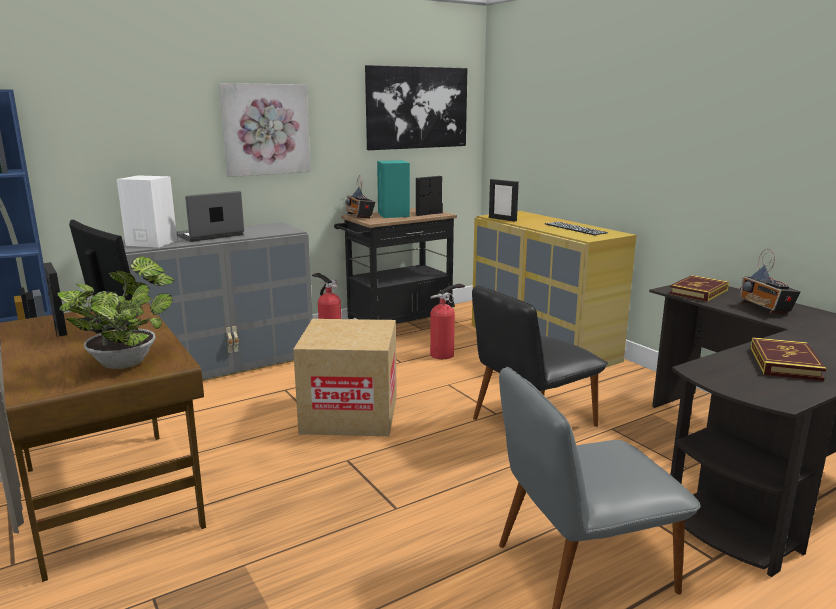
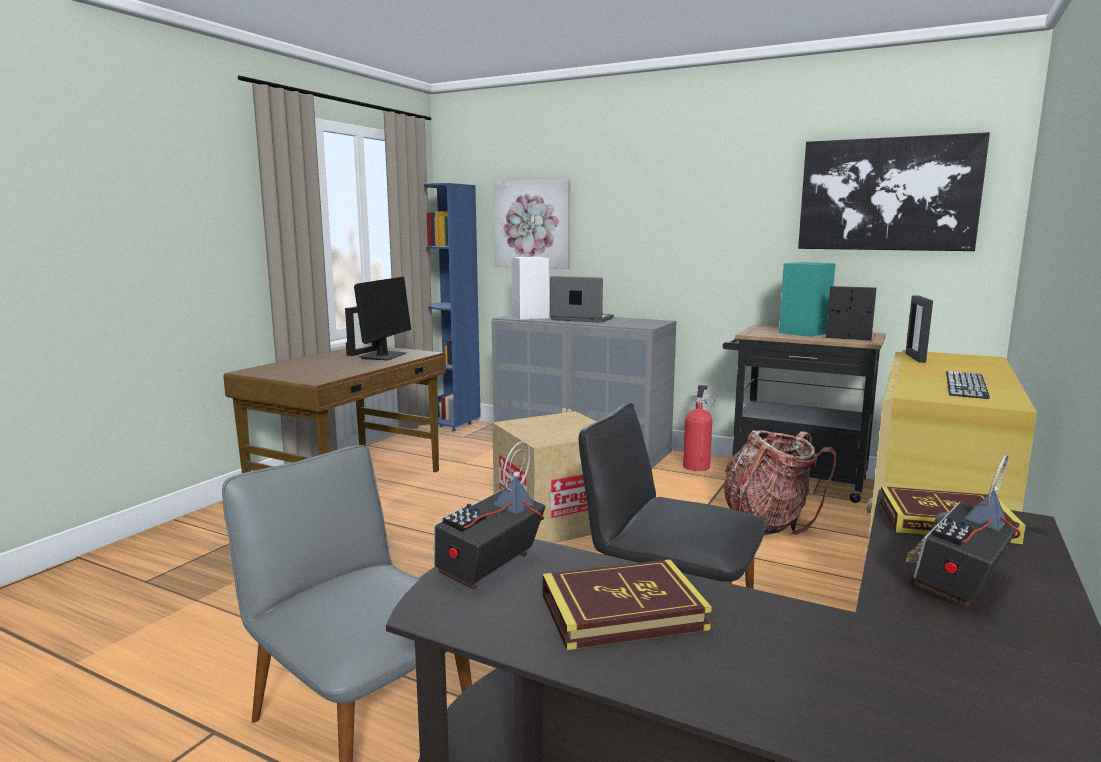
camera: 60 degrees right, 5 degrees down
(128, 362) = (312, 373): potted plant -> none
(265, 129) = (673, 220): picture -> picture (532, 224)
(360, 216) = (762, 328): radio -> radio (487, 567)
(444, 354) = (767, 522): fire extinguisher -> backpack

